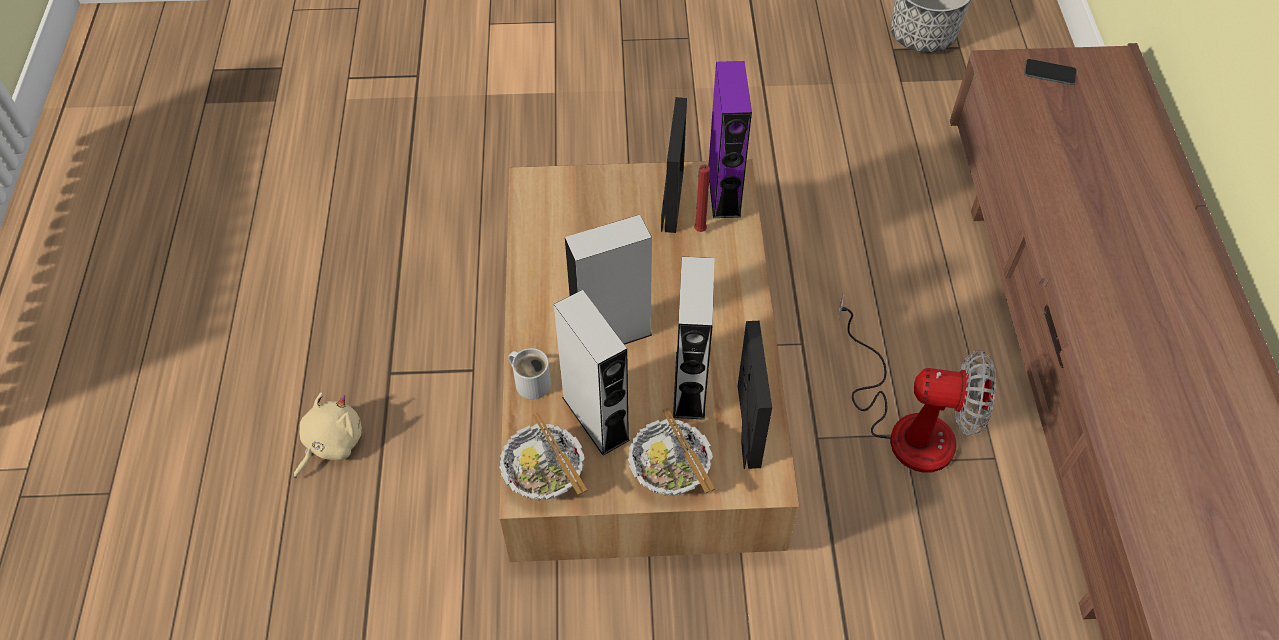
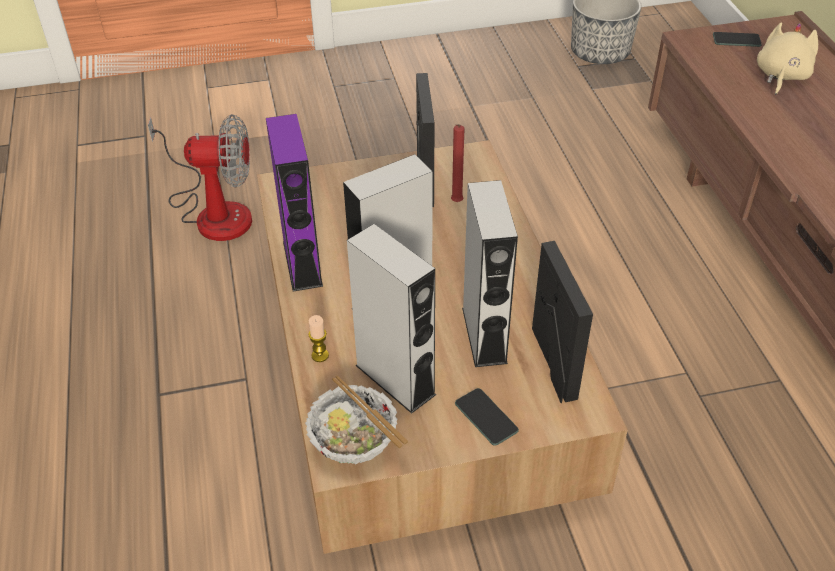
camera: 10 degrees left, 10 degrees down
(331, 443) = (105, 471): beige plush toy -> beige plush toy (781, 76)
(531, 381) = (320, 355): white mug -> candle
(670, 471) = (486, 417): bowl -> phone
(724, 191) = (470, 168): purple speaker -> purple speaker (302, 263)
(907, 424) = (688, 362): fan -> fan (214, 211)

